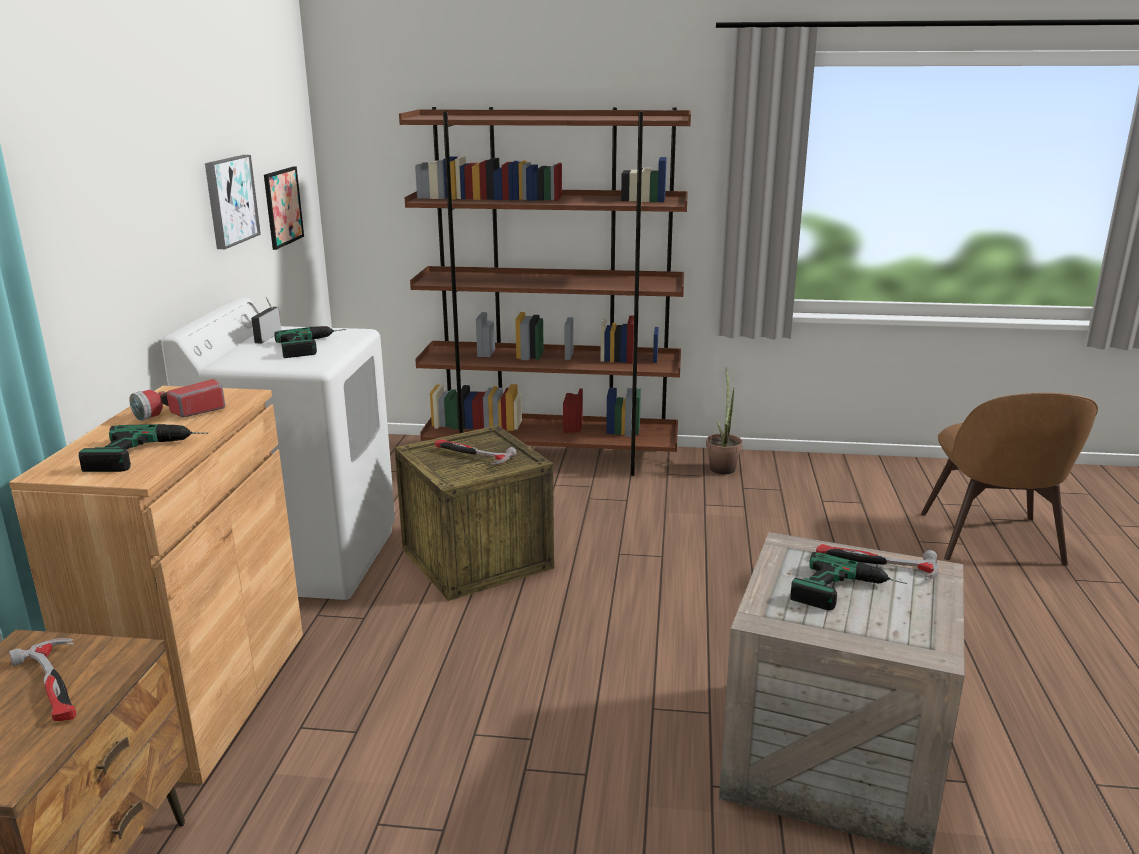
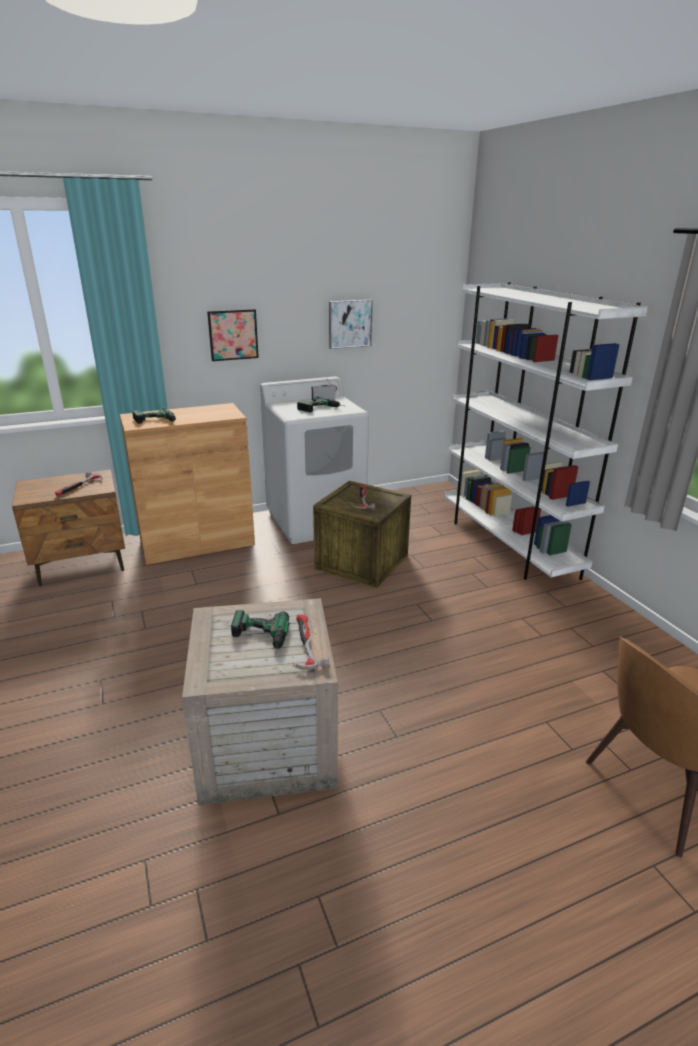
camera: 60 degrees right, 5 degrees up
(180, 412) = (203, 413): flashlight -> none
(283, 207) = (409, 334): picture -> picture (233, 335)
(552, 457) = (508, 545): brown bookcase -> white bookcase
(722, 466) = (592, 610): potted plant -> none

